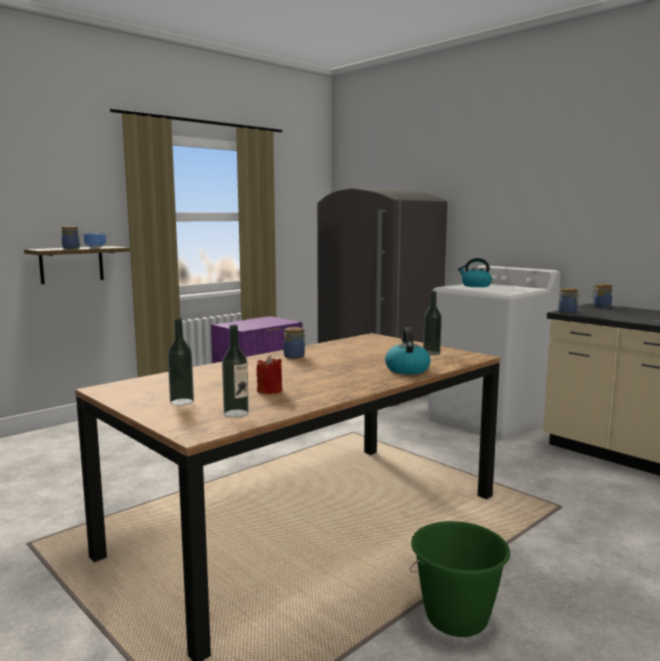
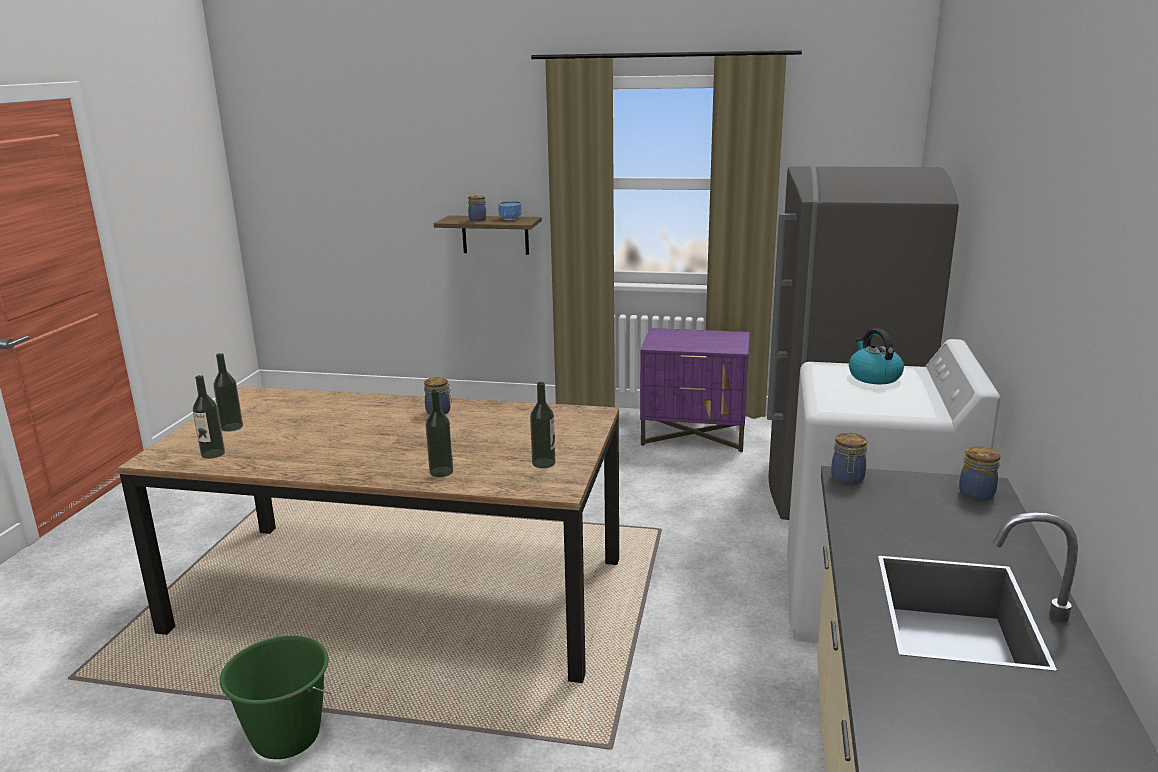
camera: 55 degrees right, 10 degrees up
(270, 391) = (293, 443): red candle -> none
(407, 369) = (441, 472): kettle -> bottle

